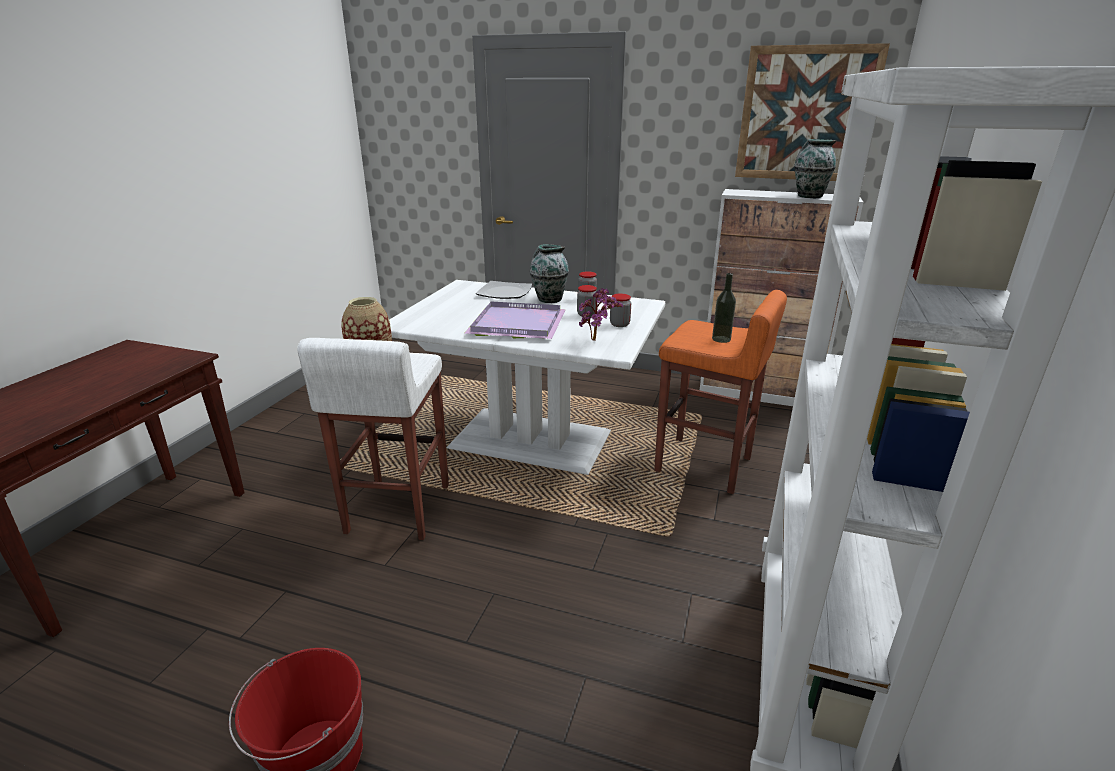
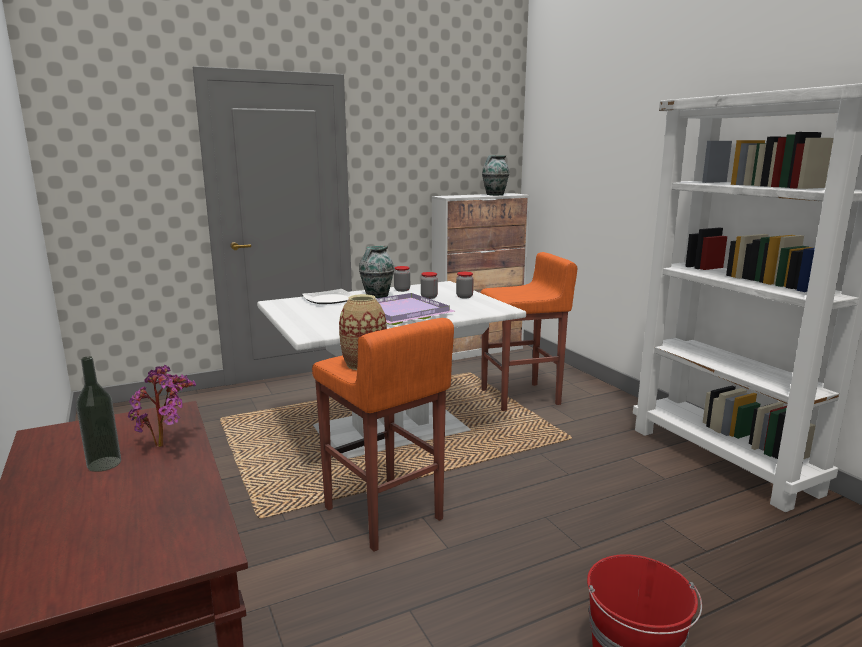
camera: 45 degrees left, 10 degrees down
(396, 509) = (383, 514): white stool -> orange stool
(597, 341) = (478, 307): potted plant -> potted plant (166, 445)
(721, 339) = (528, 292): bottle -> bottle (104, 464)
(806, 114) = (475, 139): picture -> none

